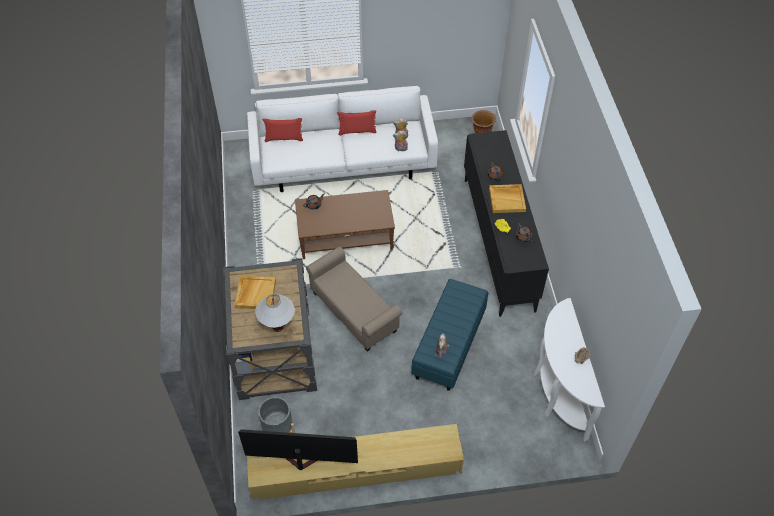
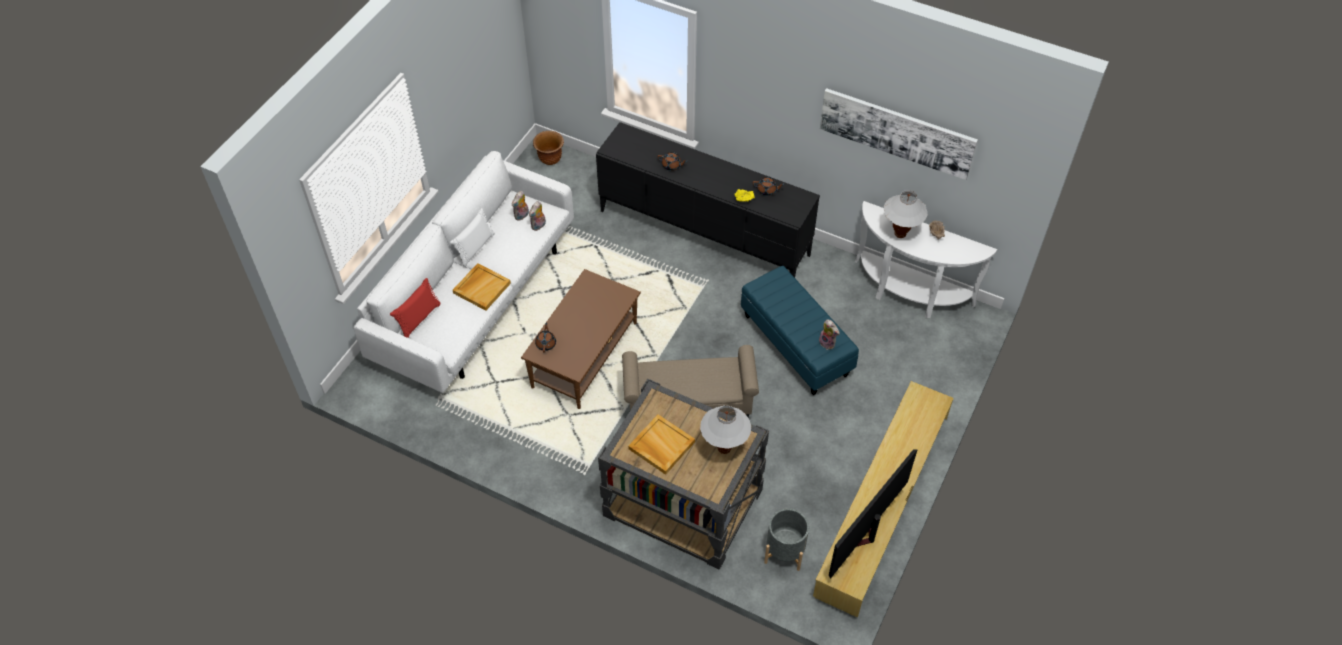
camera: 55 degrees left, 0 degrees up
(357, 131) = (475, 248): red pillow -> white pillow
(507, 199) = (710, 174): beige tray -> beige tray (482, 288)
(559, 336) = (900, 234): none -> white table lamp
(595, 258) = (896, 132): none -> picture

